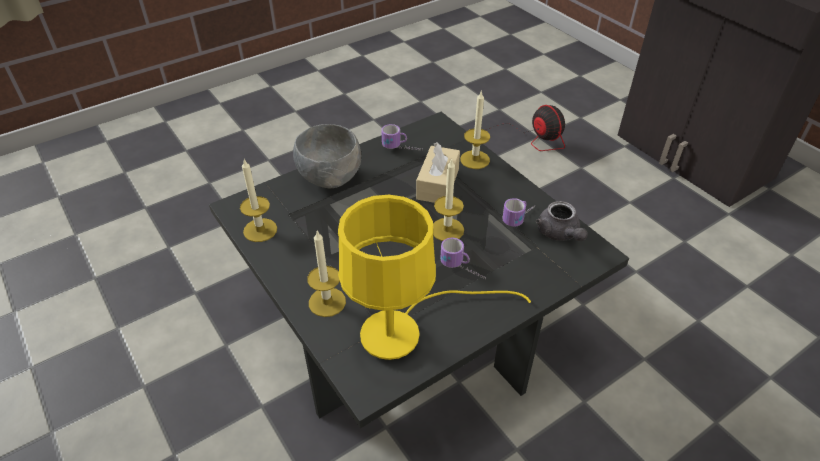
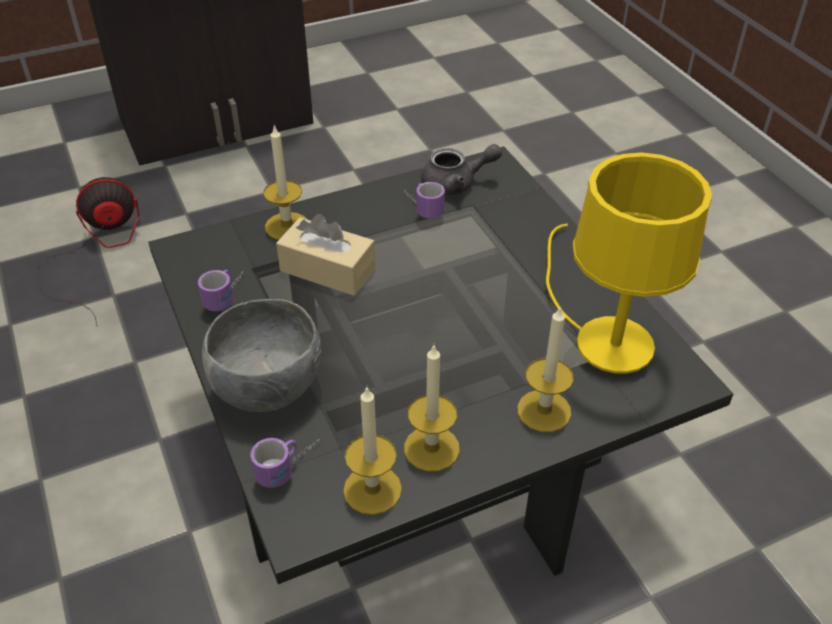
camera: 80 degrees left, 0 degrees up
(447, 229) = (425, 274): candle -> candle (431, 448)
(463, 270) = (503, 272): mug -> mug (291, 466)

